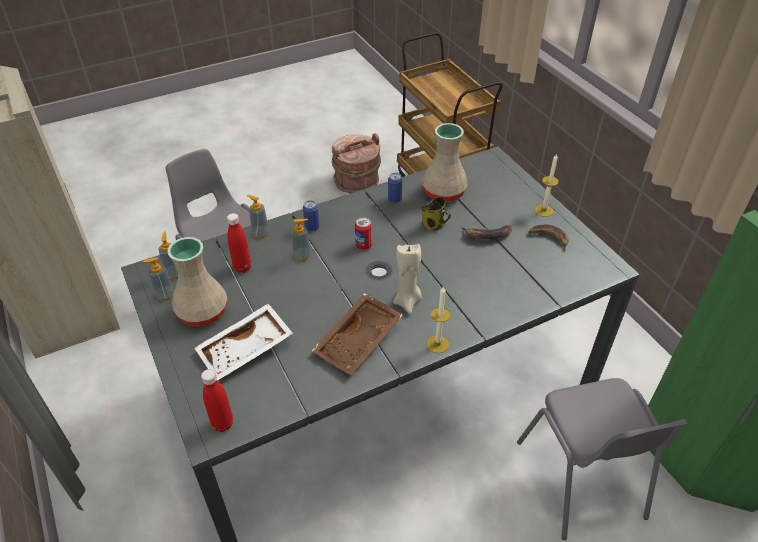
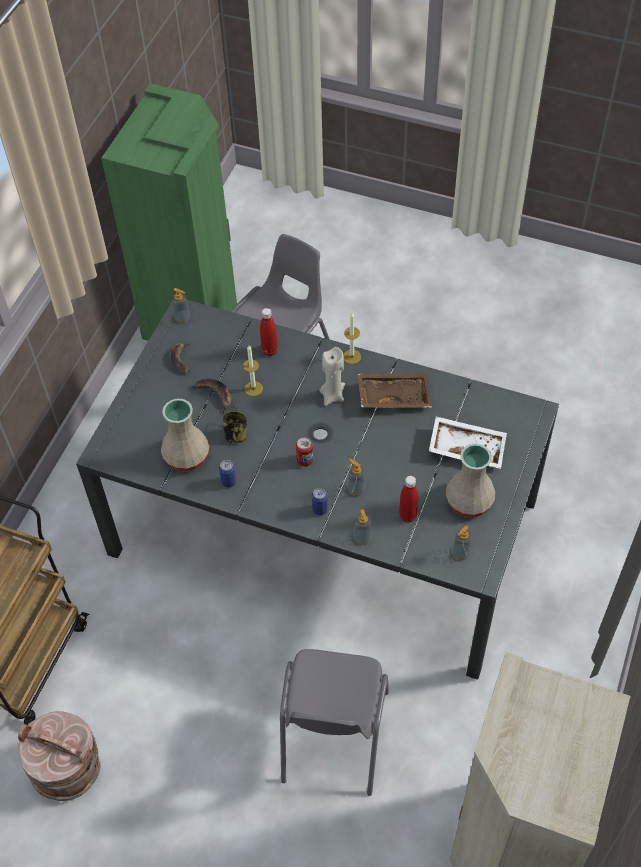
camera: 130 degrees left, 10 degrees up
(164, 295) = (483, 538): soap dispenser -> soap dispenser (182, 318)
(222, 424) = (523, 412): red bottle -> red bottle (270, 351)
(543, 210) = (149, 380): candle -> candle (253, 388)

